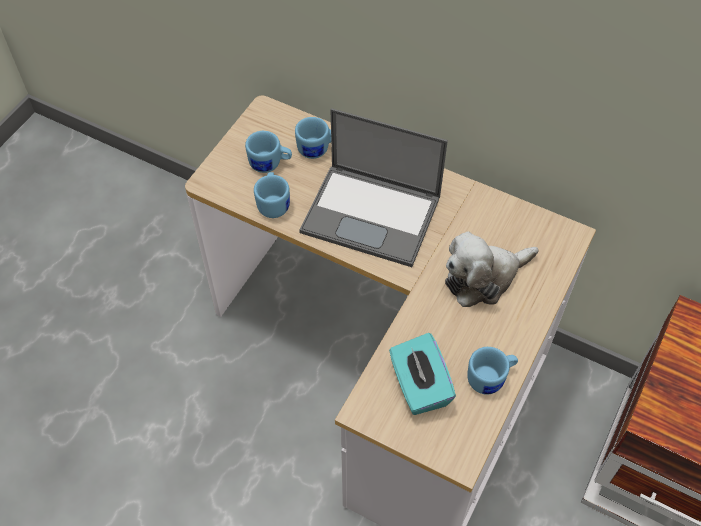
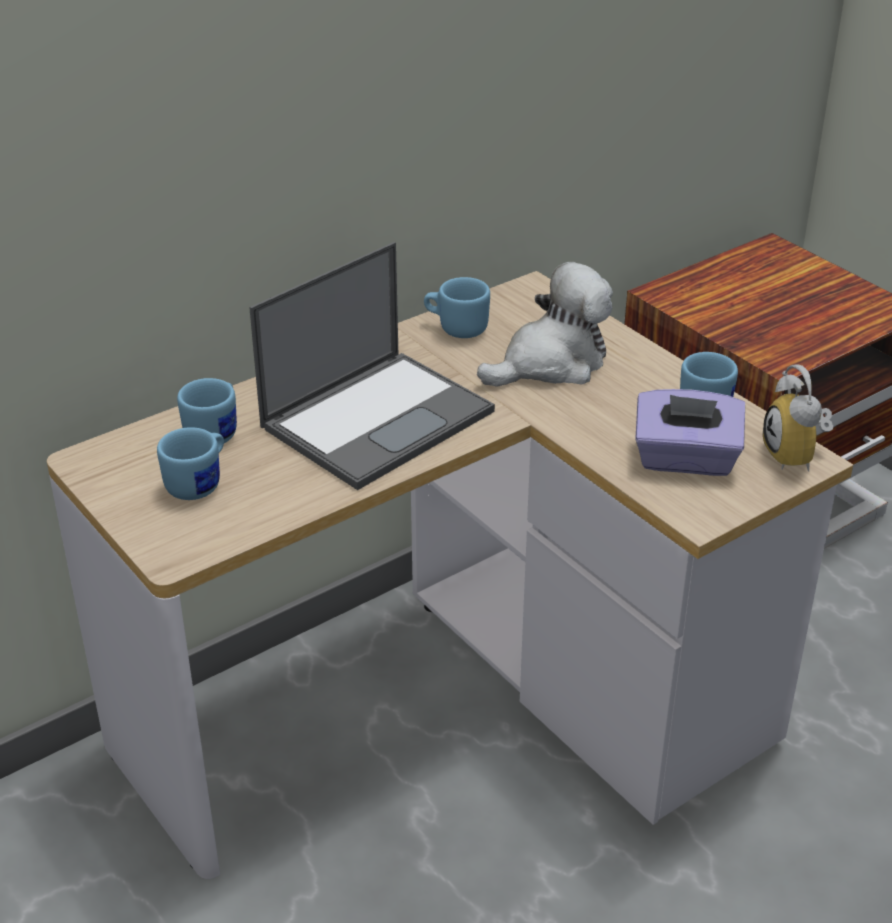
camera: 65 degrees left, 20 degrees down
(274, 203) = (279, 499): blue mug -> blue mug (456, 328)
(419, 386) = (685, 460): turquoise tissue box -> purple tissue box
(459, 451) = (797, 457): none -> alarm clock
(484, 278) = (551, 364): plush toy -> plush toy turned 120 degrees counterclockwise

